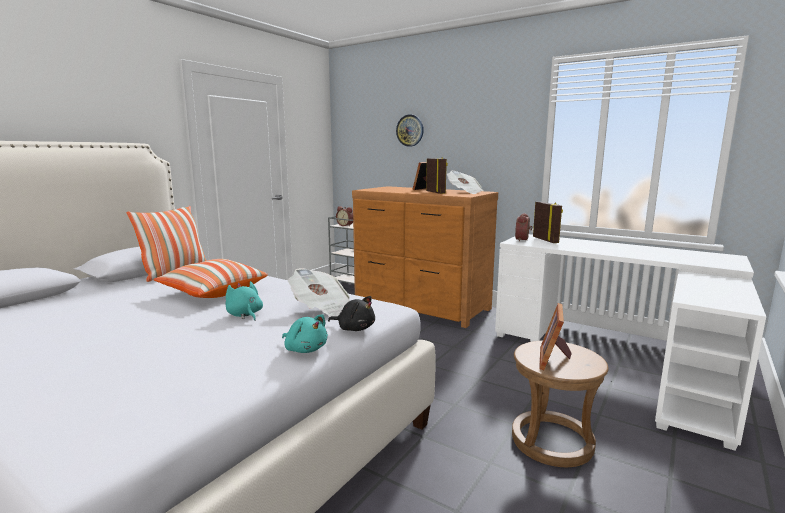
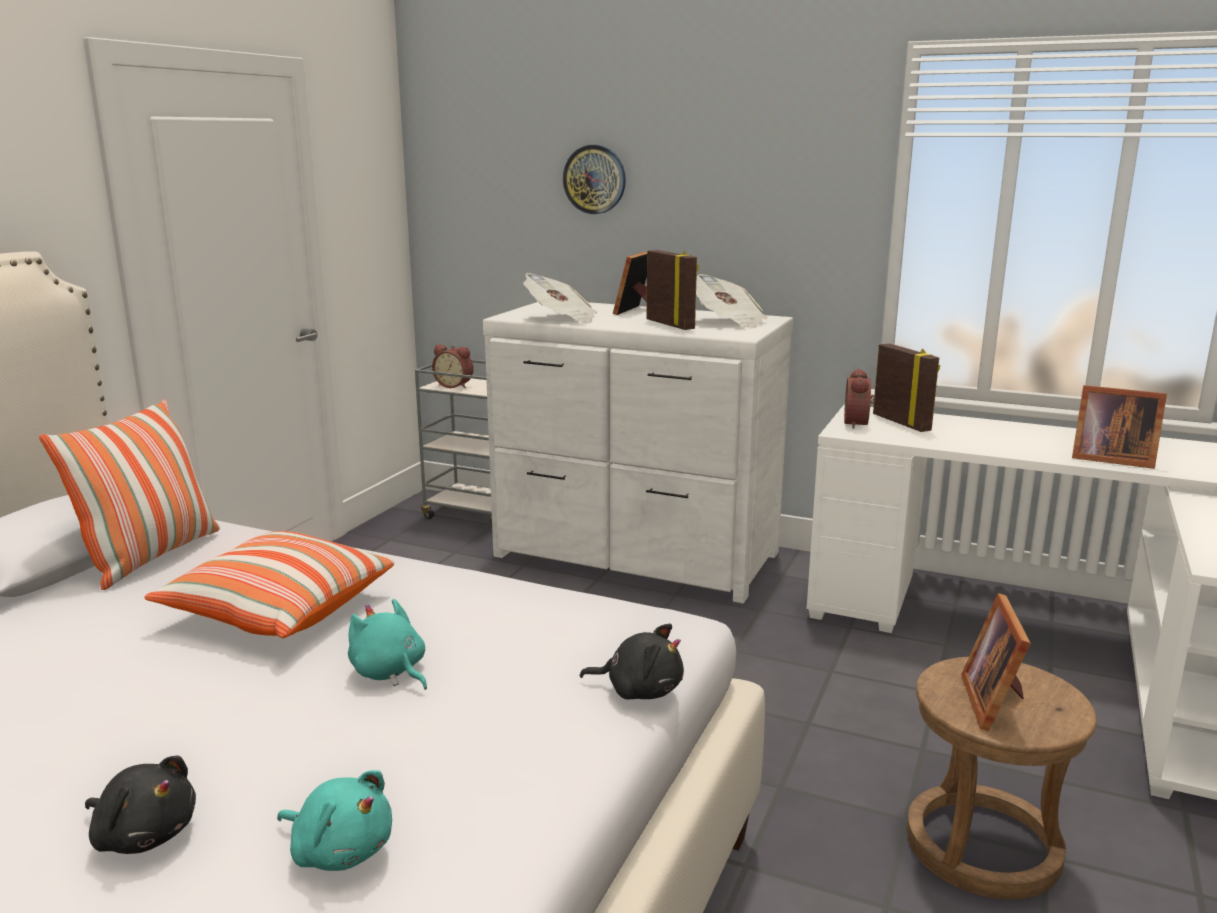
camera: 10 degrees left, 5 degrees up
(97, 359) = (144, 835): none -> black plush toy
(305, 349) = (573, 757): turquoise plush toy -> turquoise plush toy (340, 850)
(321, 308) = (543, 640): newspaper -> newspaper (561, 319)
(421, 306) = (635, 556): brown dresser -> white dresser
(648, 256) = (1109, 459): none -> picture frame

